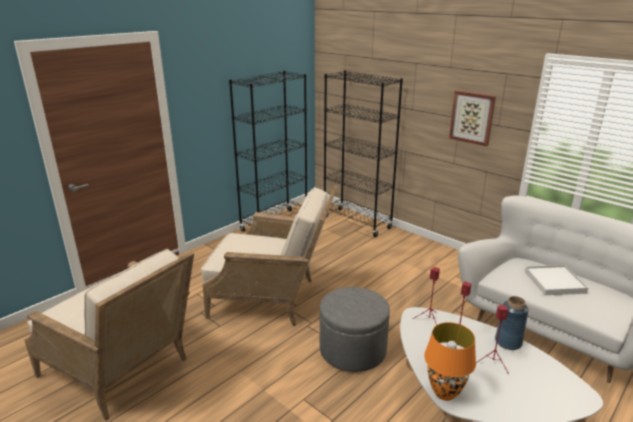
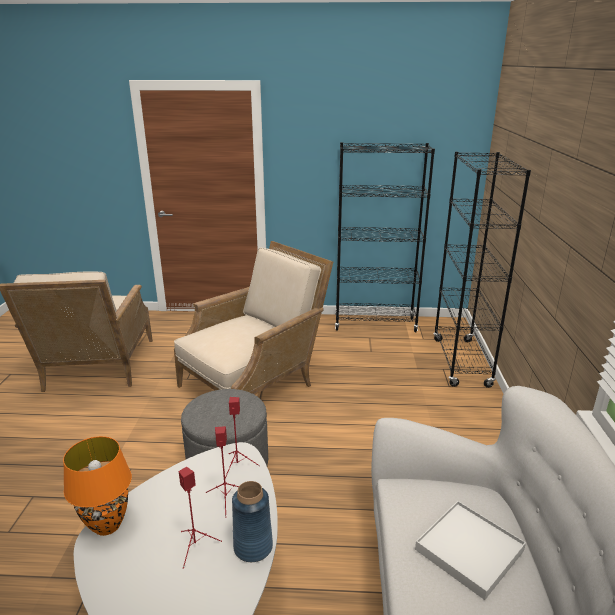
camera: 50 degrees right, 0 degrees up
(272, 298) = (255, 382): beige armchair -> beige armchair turned 105 degrees counterclockwise
(472, 117) = (578, 248): picture -> none

